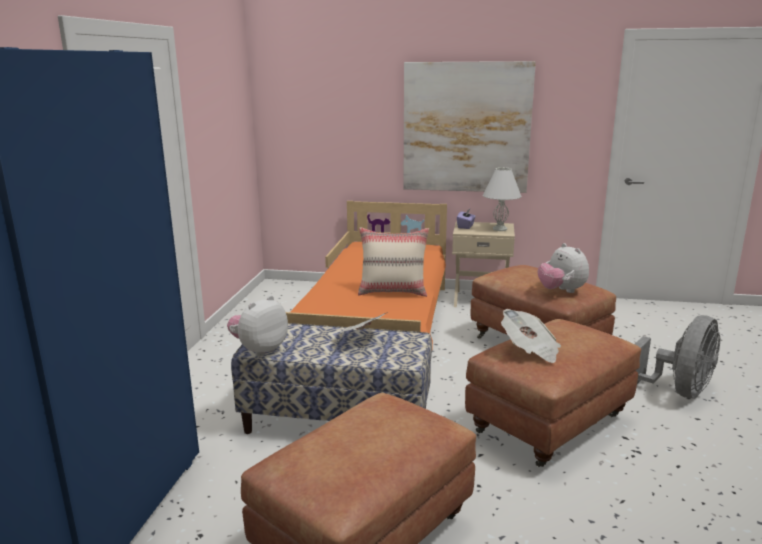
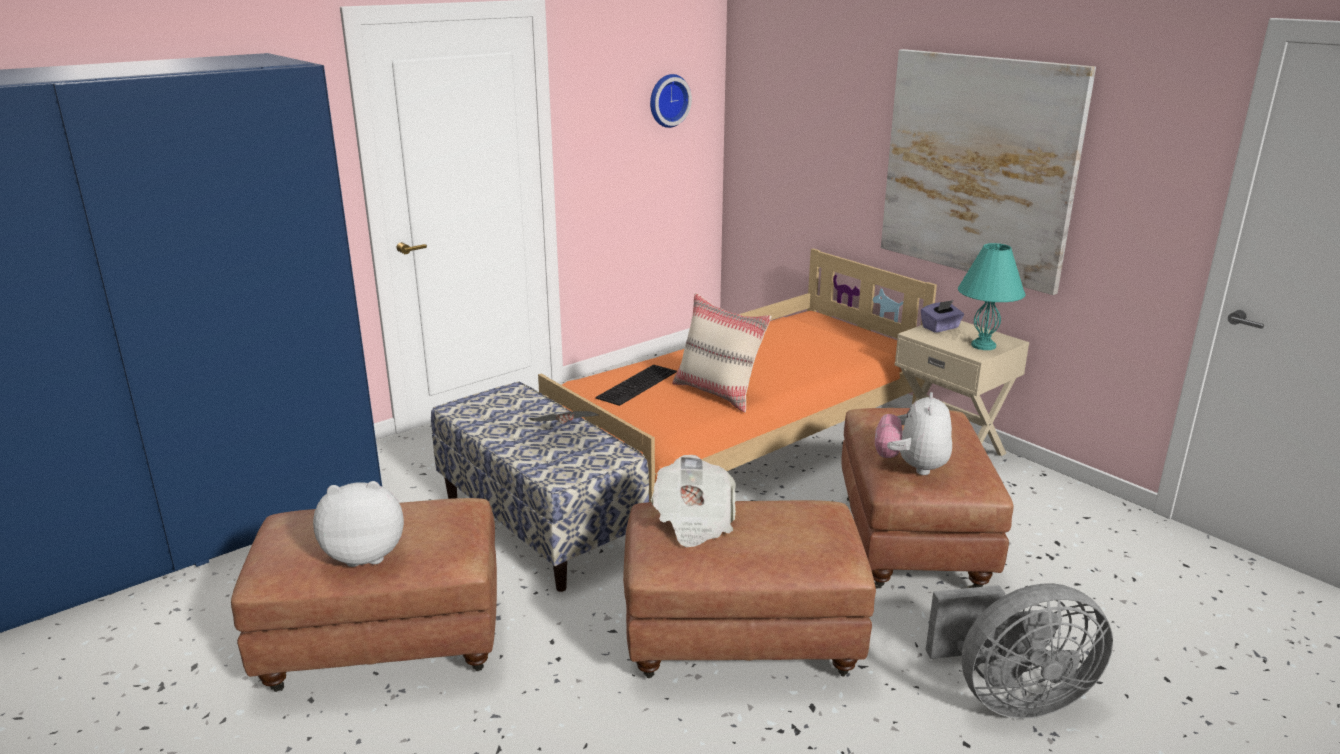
camera: 40 degrees right, 5 degrees up
(231, 110) = (667, 100): none -> wall clock
(259, 350) = (462, 410): plush toy -> plush toy (366, 554)
(339, 302) = (638, 385): none -> keyboard
(499, 229) = (982, 345): white table lamp -> turquoise table lamp

